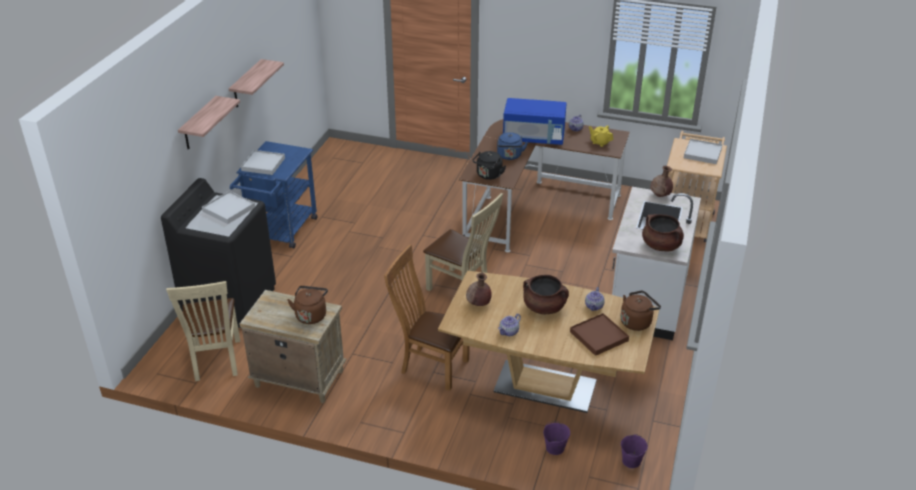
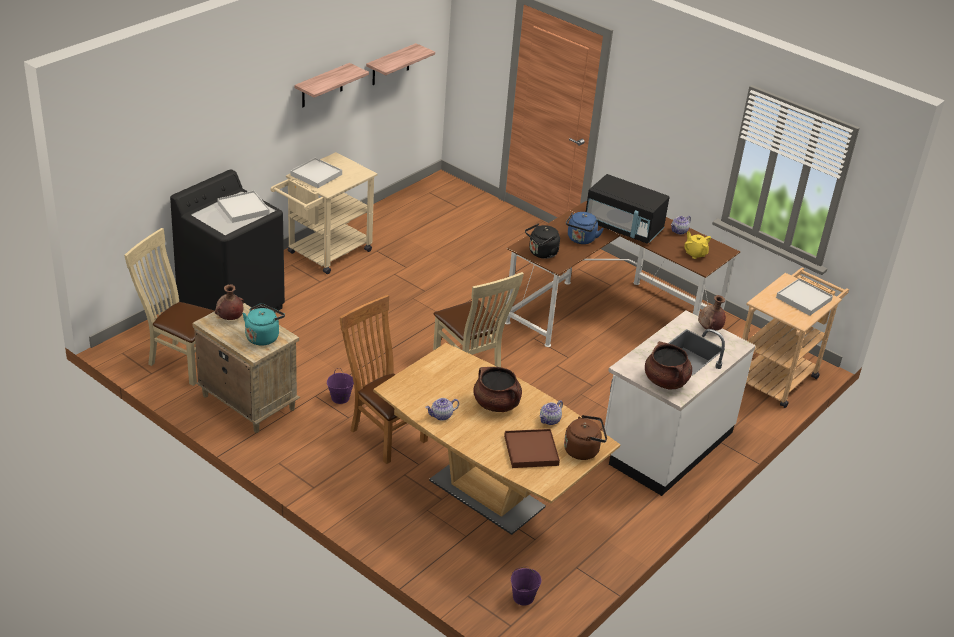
camera: 20 degrees right, 0 degrees up
(199, 124) = (245, 114): shelf -> shelf (391, 65)
(216, 362) = (181, 360): beige chair -> beige chair turned 105 degrees clockwise
(280, 232) = (324, 254): blue cart -> beige cart
(311, 315) = (263, 336): brown kettle -> turquoise kettle
(478, 304) = (431, 379): brown vase -> brown vase (229, 318)
(534, 138) = (623, 227): blue microwave -> black microwave
(555, 448) = (453, 556): purple bucket -> purple bucket (340, 398)

